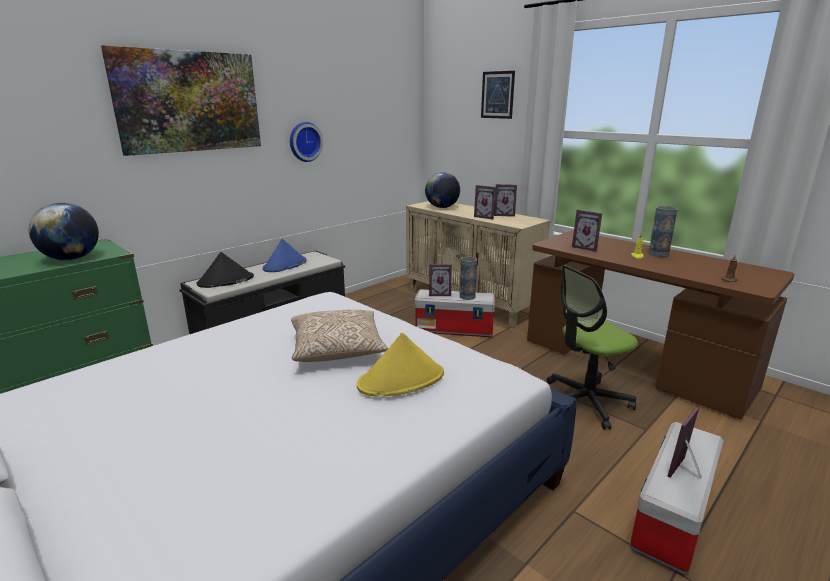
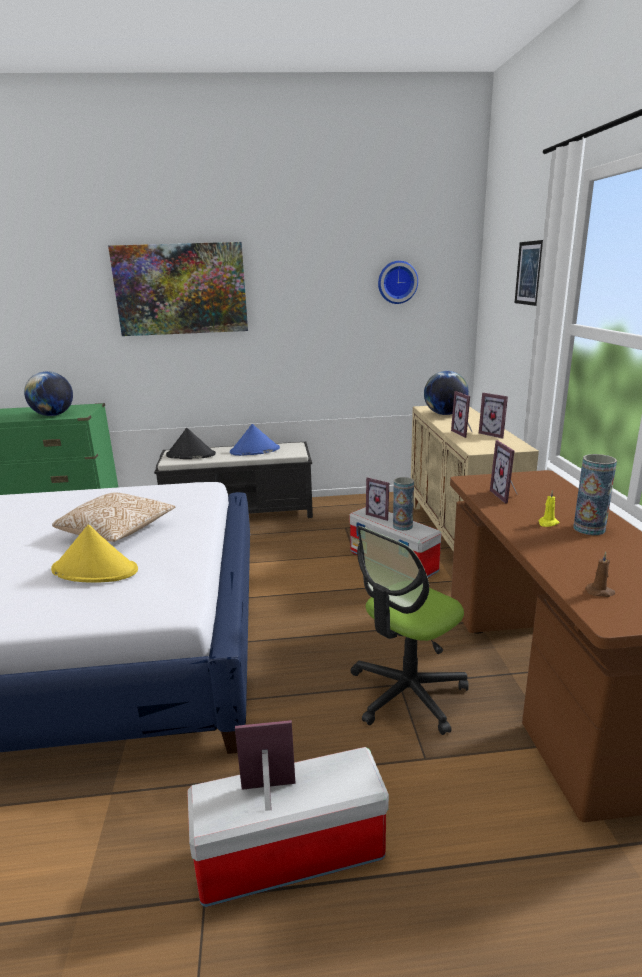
camera: 40 degrees right, 0 degrees up
(304, 141) = (301, 327): wall clock -> wall clock (397, 282)
(585, 401) = (407, 693): office chair -> office chair turned 60 degrees counterclockwise

